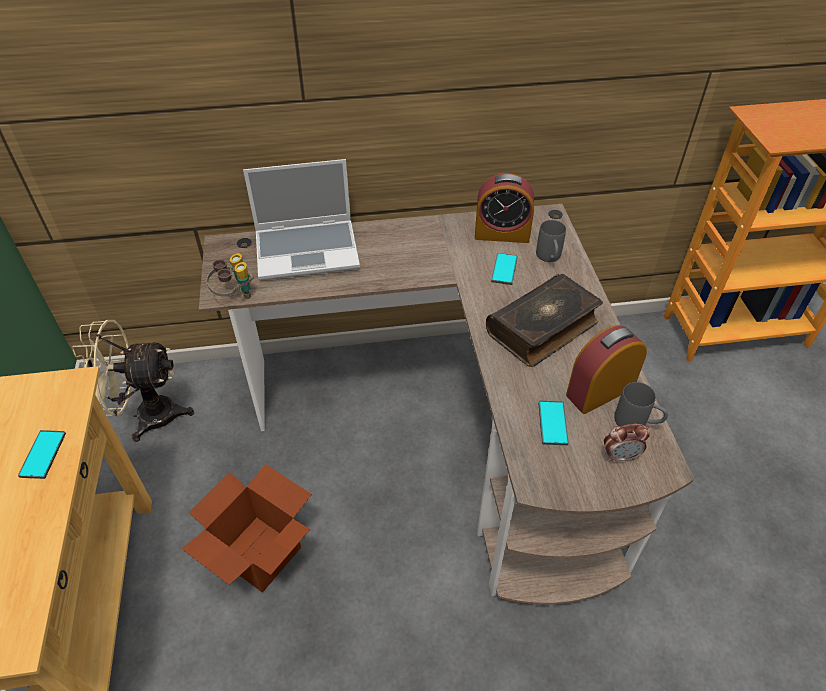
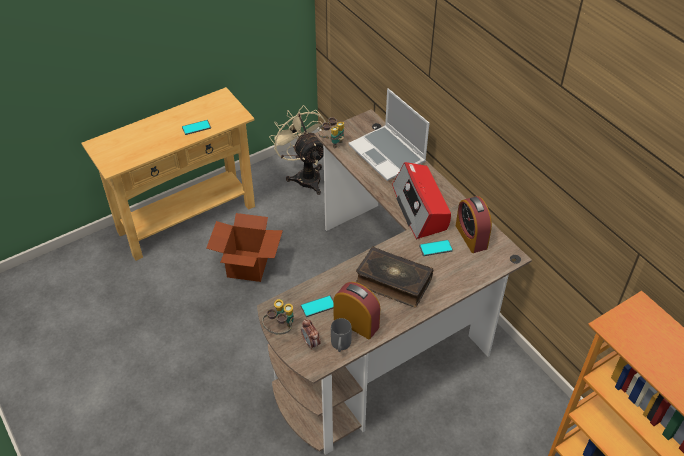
camera: 65 degrees right, 0 degrees up
(427, 258) = (420, 208): none -> radio
(549, 258) = (463, 268): grey mug -> none
(580, 485) = (280, 329): none -> binoculars

